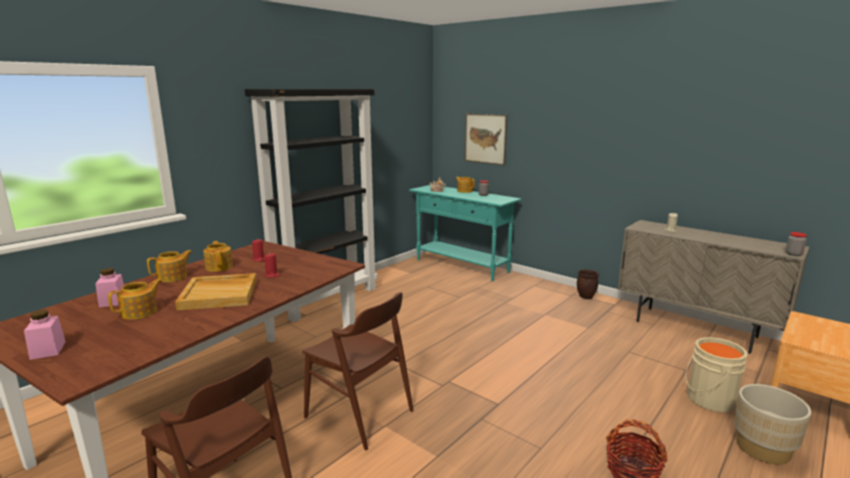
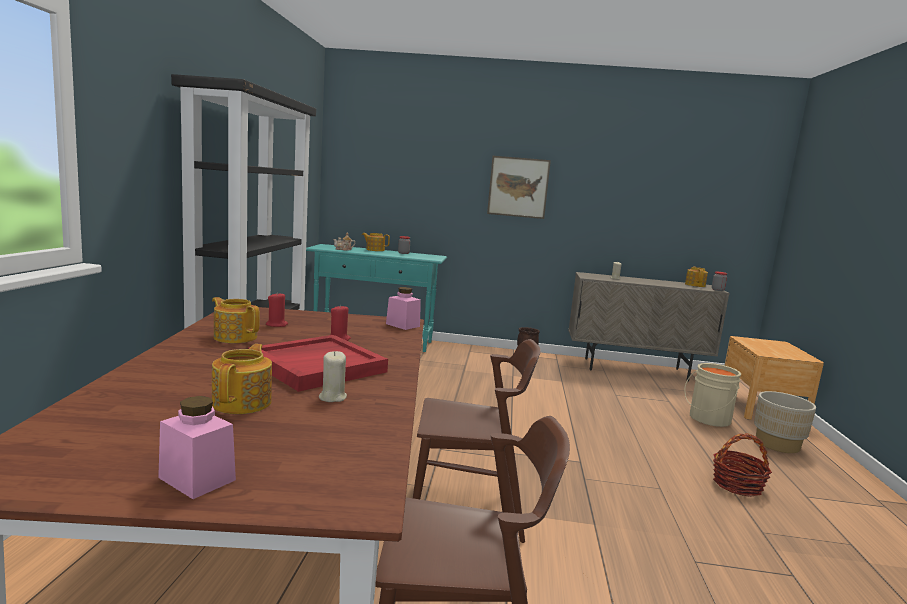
camera: 35 degrees left, 5 degrees down
(113, 301) = (151, 396): pink jar -> pink jar (402, 325)
(173, 277) = (186, 355): teapot -> teapot (695, 285)
(184, 317) = (332, 397): none -> beige candle
(220, 294) = (318, 366): beige tray -> red tray
(485, 138) = (398, 188): picture -> picture (518, 187)

